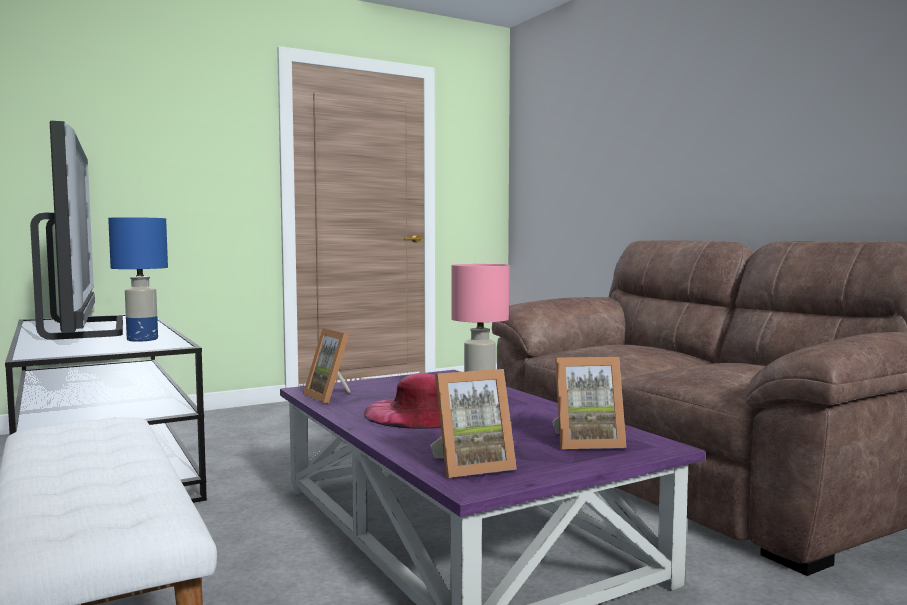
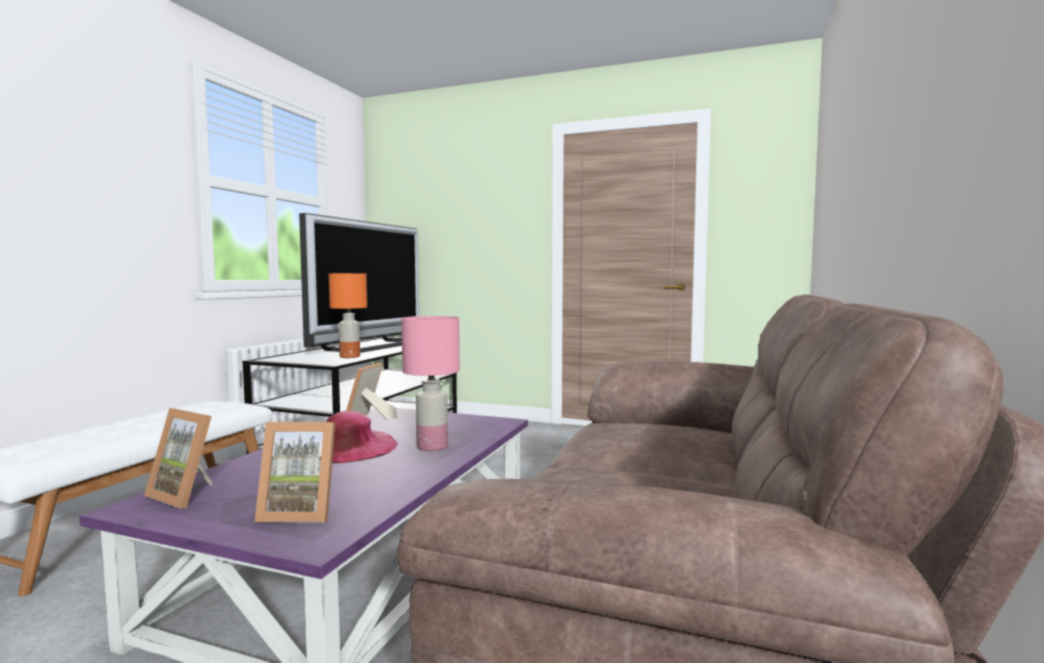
camera: 50 degrees right, 0 degrees up
(143, 339) = (350, 357): blue table lamp -> orange table lamp
(586, 442) = (301, 512): picture frame -> picture frame turned 45 degrees counterclockwise

